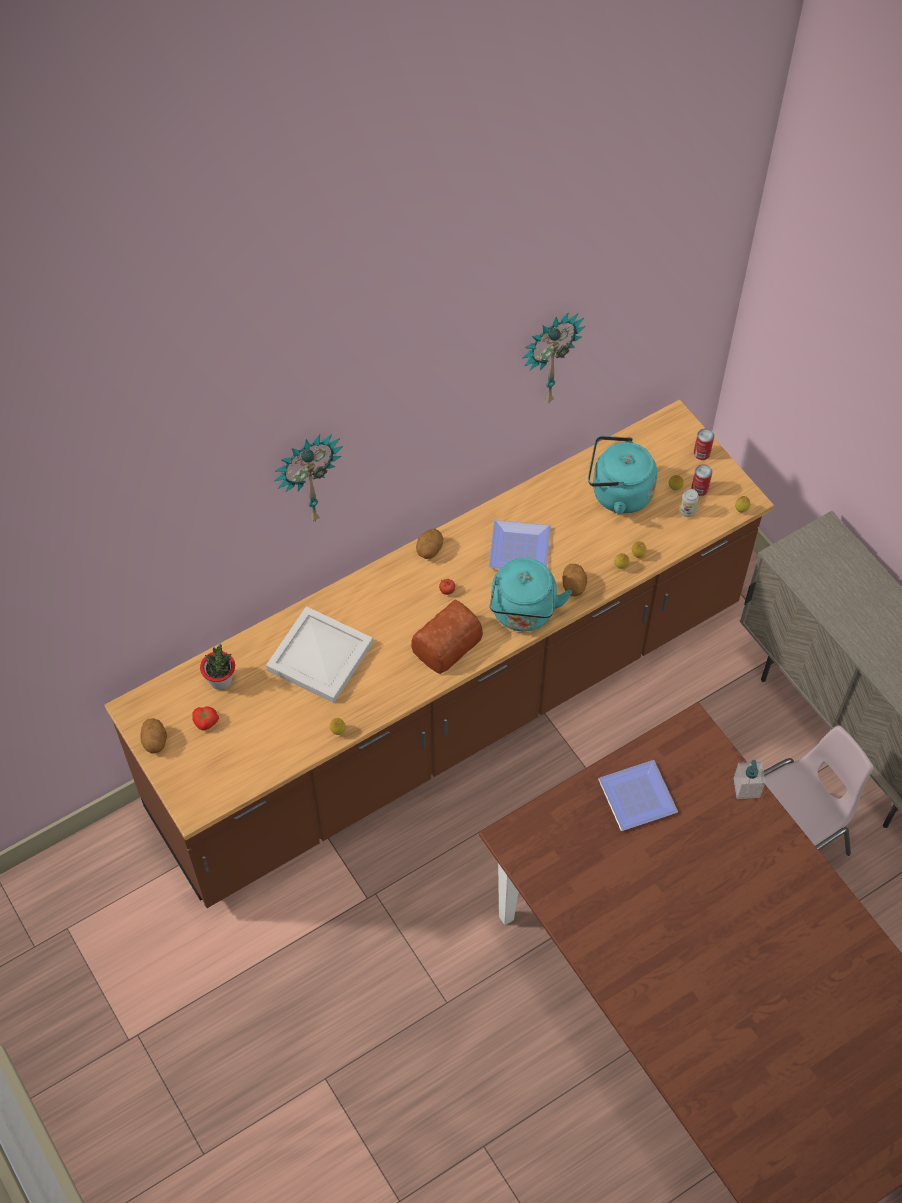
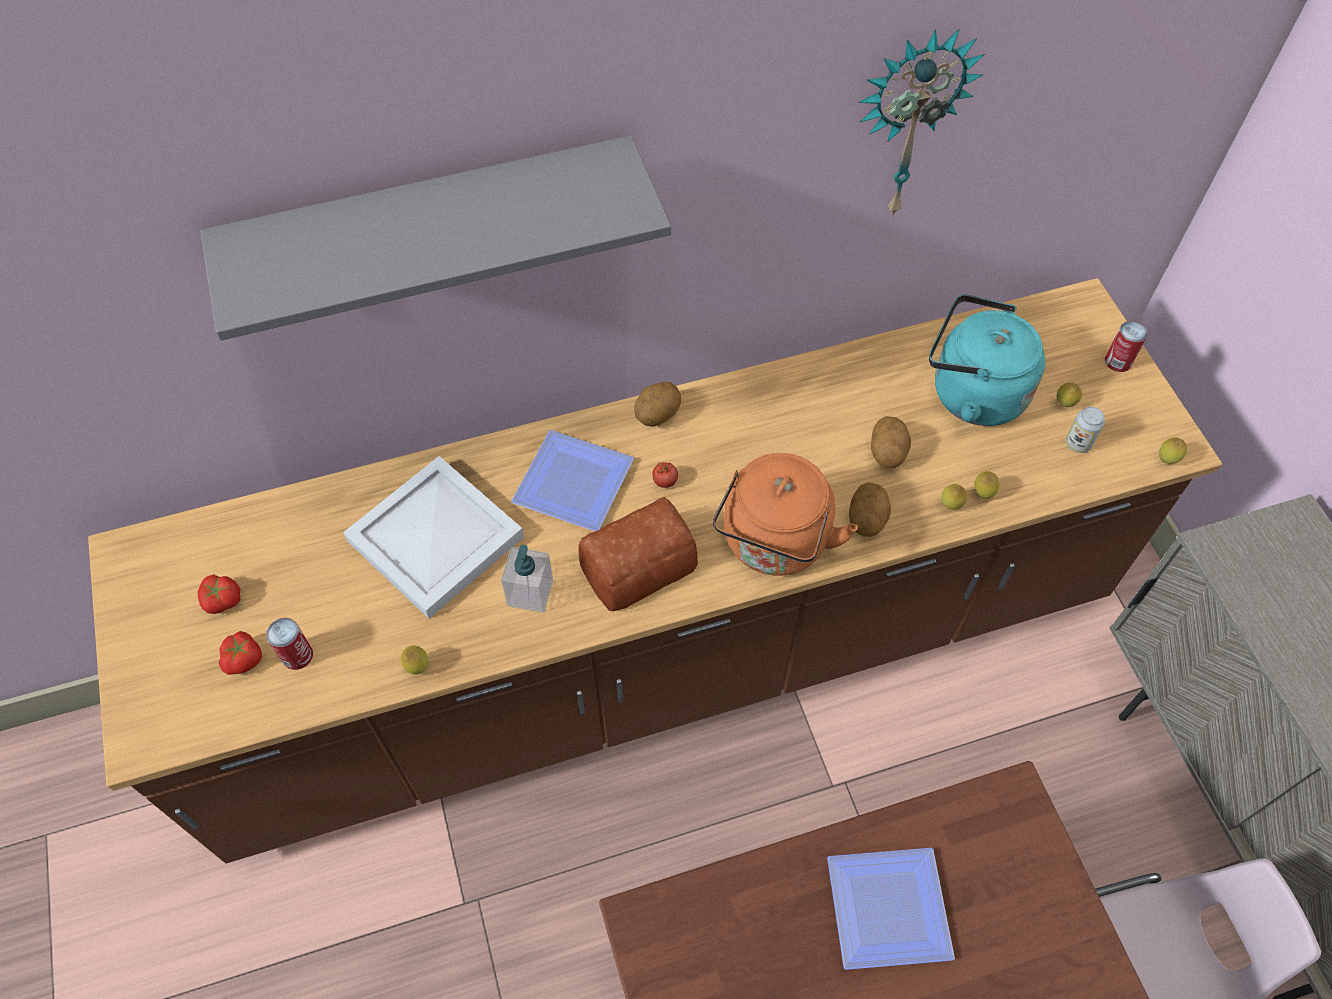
camera: 15 degrees right, 0 degrees up
(155, 741) = (134, 613): potato -> potato (887, 453)
(221, 680) = (272, 540): potted plant -> none
(234, 751) = (245, 659): none -> tomato
(307, 477) = (432, 225): wall clock -> grey shelf
(517, 547) = (794, 439): plate -> plate (572, 479)
(523, 613) = (774, 544): turquoise kettle -> orange kettle
(699, 489) = (1104, 413): can -> can (297, 655)
(746, 788) = (1087, 944): soap dispenser -> soap dispenser (530, 593)

